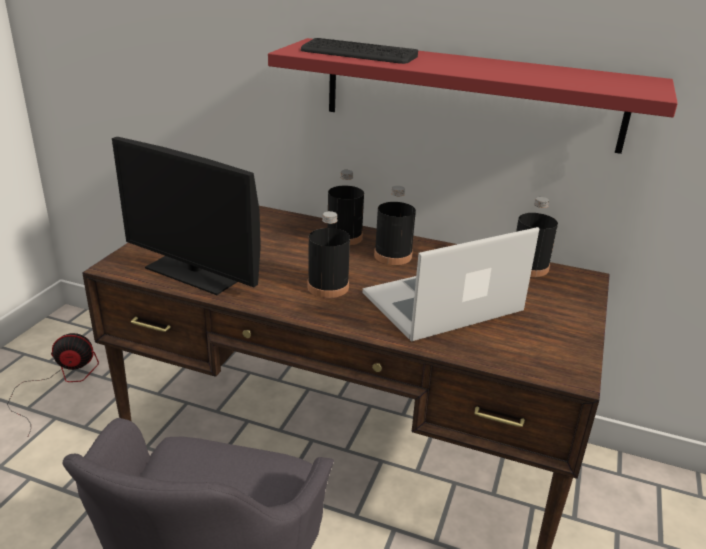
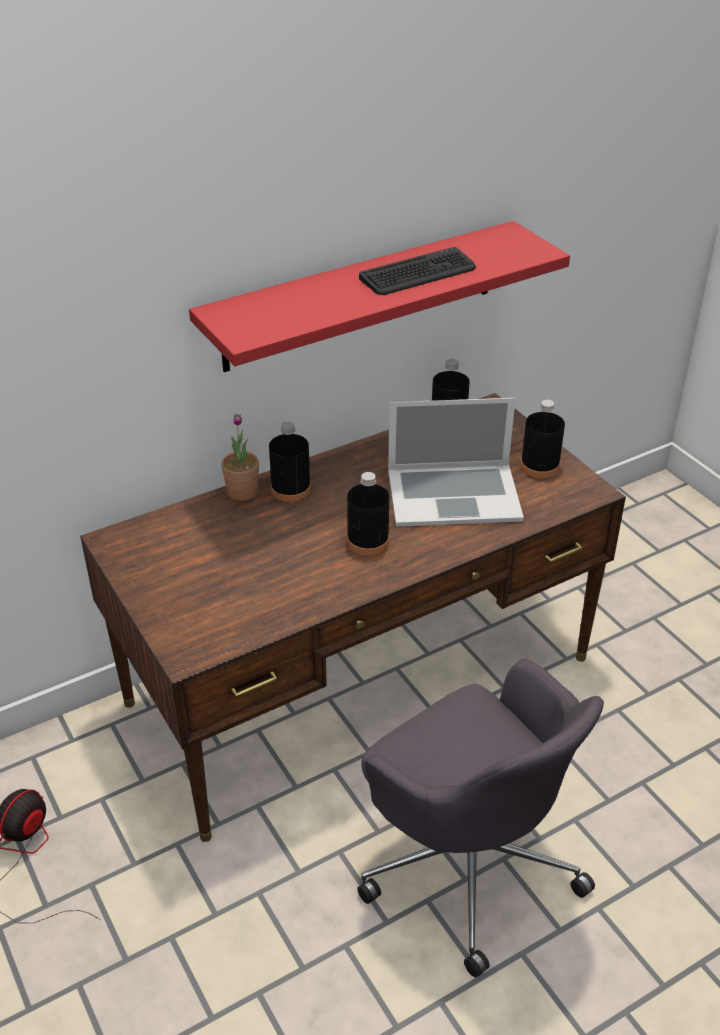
camera: 50 degrees left, 10 degrees up
(194, 272) = (257, 608): monitor -> none
(315, 223) = (242, 491): none -> potted plant
(358, 53) = (291, 310): keyboard -> keyboard (418, 273)
(393, 256) = (354, 479): black bottle -> black bottle (539, 466)
(443, 303) = (453, 494): laptop -> laptop turned 105 degrees counterclockwise

